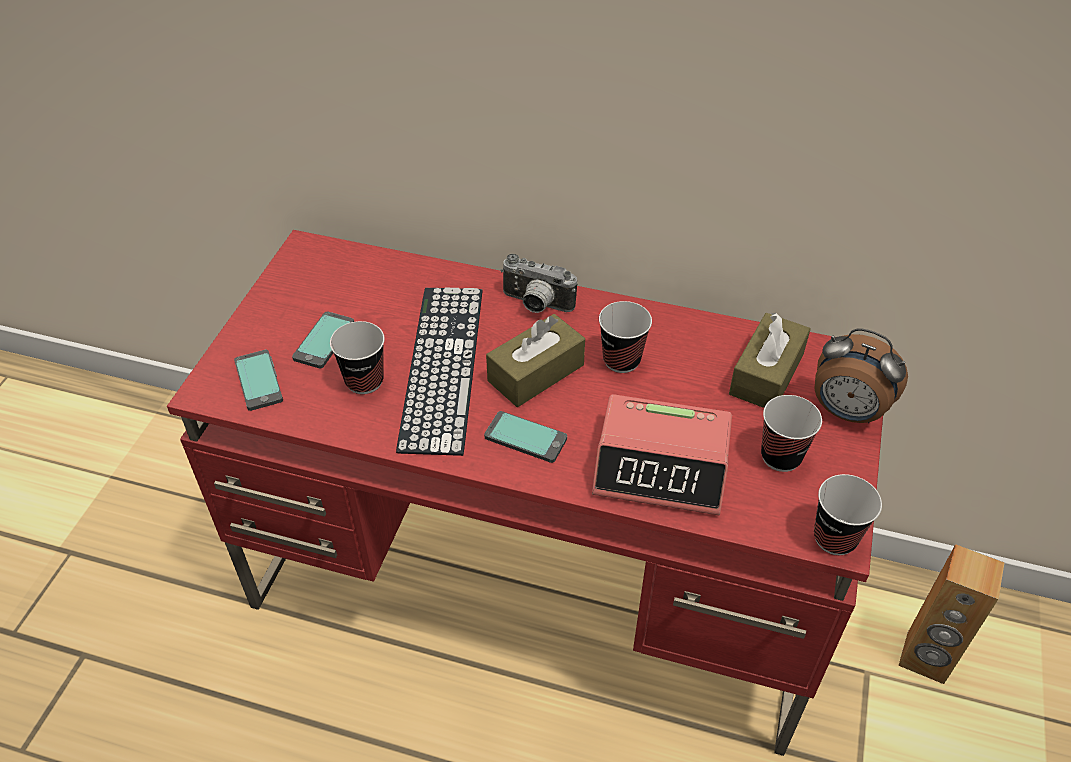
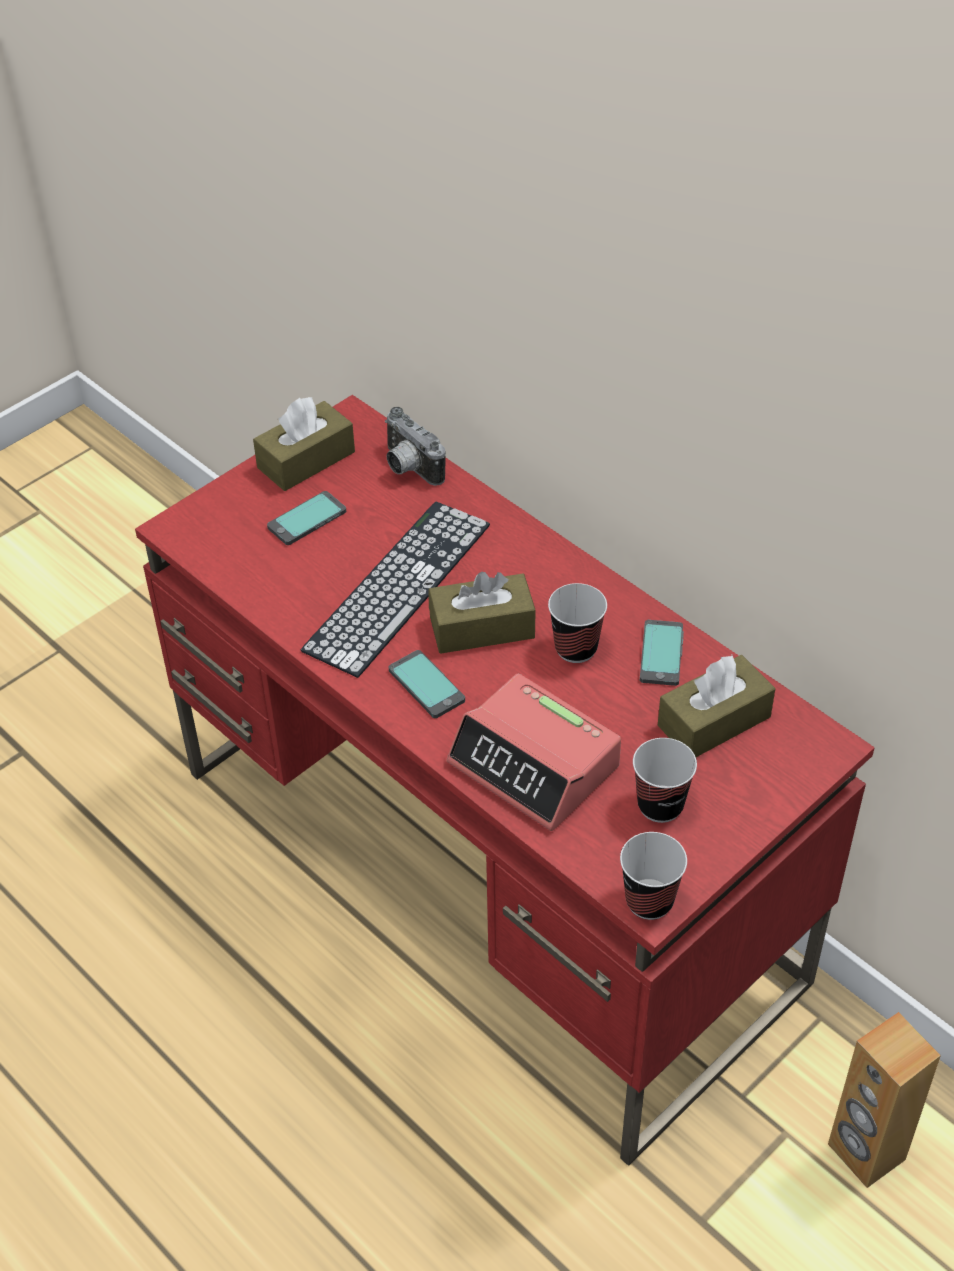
camera: 30 degrees right, 0 degrees up
(259, 381) = (225, 536): phone -> phone (662, 654)
(289, 293) = (306, 460): none -> brown tissue box
(364, 381) = (317, 572): cup -> none
(535, 305) = (532, 560): camera -> camera (408, 467)
(846, 412) = (766, 792): alarm clock -> none

